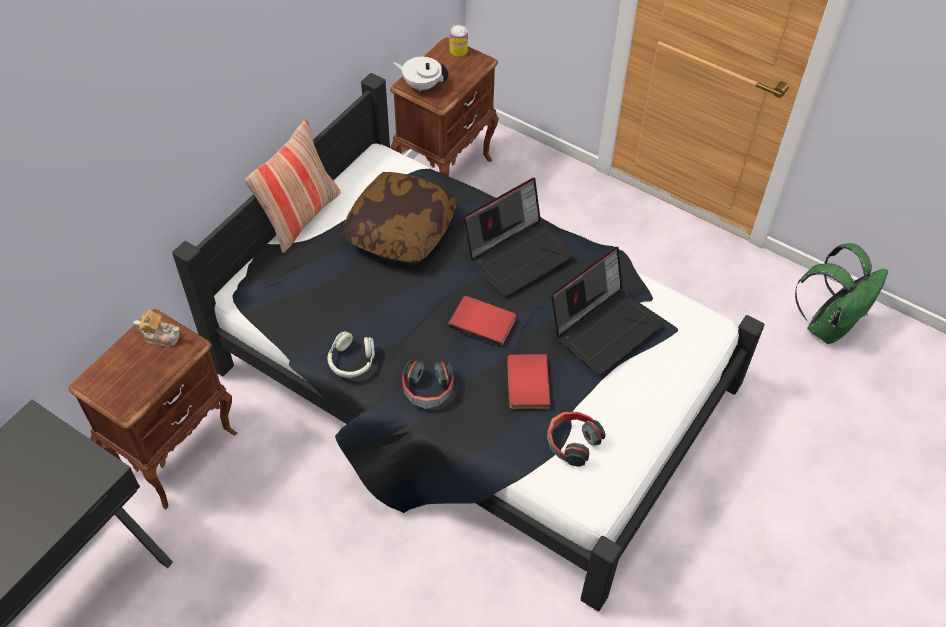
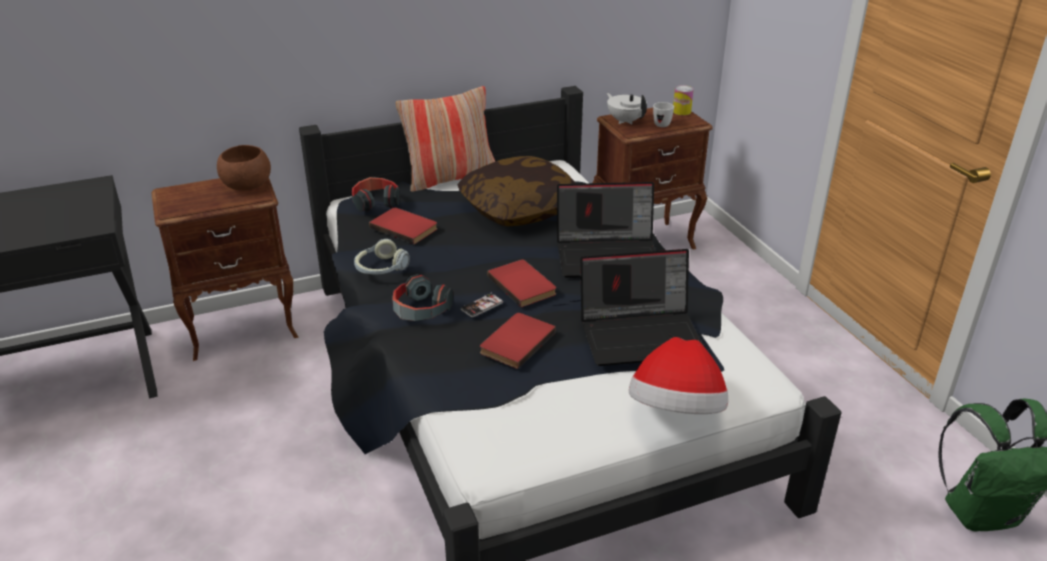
camera: 35 degrees right, 20 degrees down
(161, 336) = (247, 185): teapot -> brown bowl
(326, 303) = (405, 227): none -> red book
(457, 75) = (663, 124): none -> white mug
(470, 360) = (482, 306): none -> phone
(572, 442) = (512, 405): headphones -> headphones (375, 202)
(676, 385) = (676, 412): none -> hat

